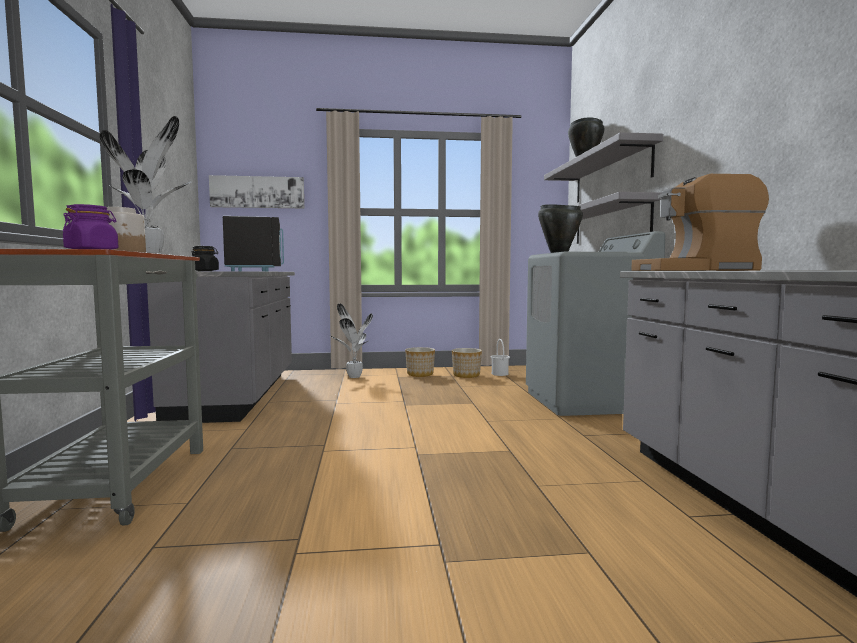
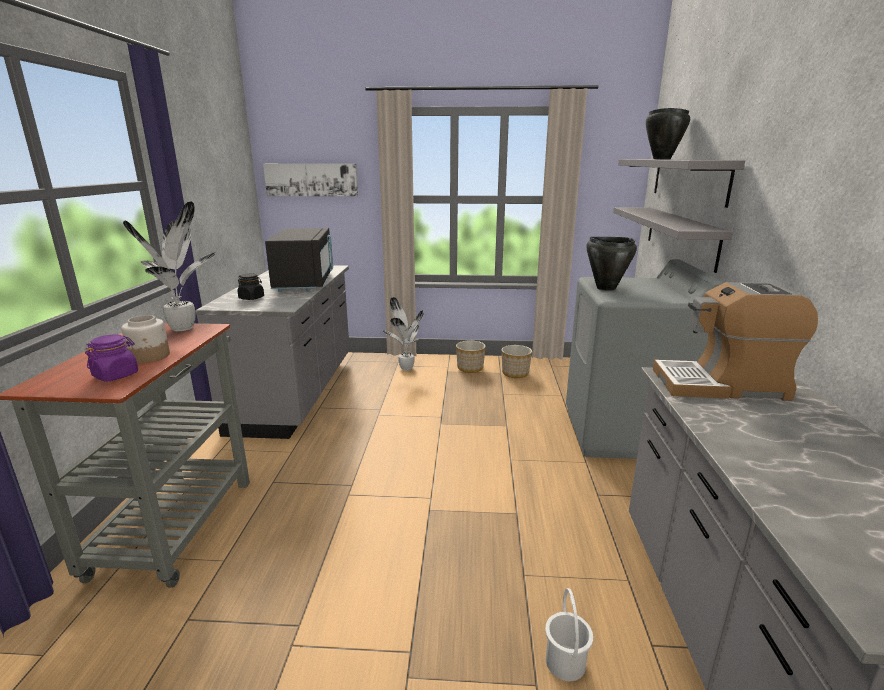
camera: 10 degrees right, 15 degrees up
(500, 374) = (550, 373): white bucket -> white bucket (566, 662)

